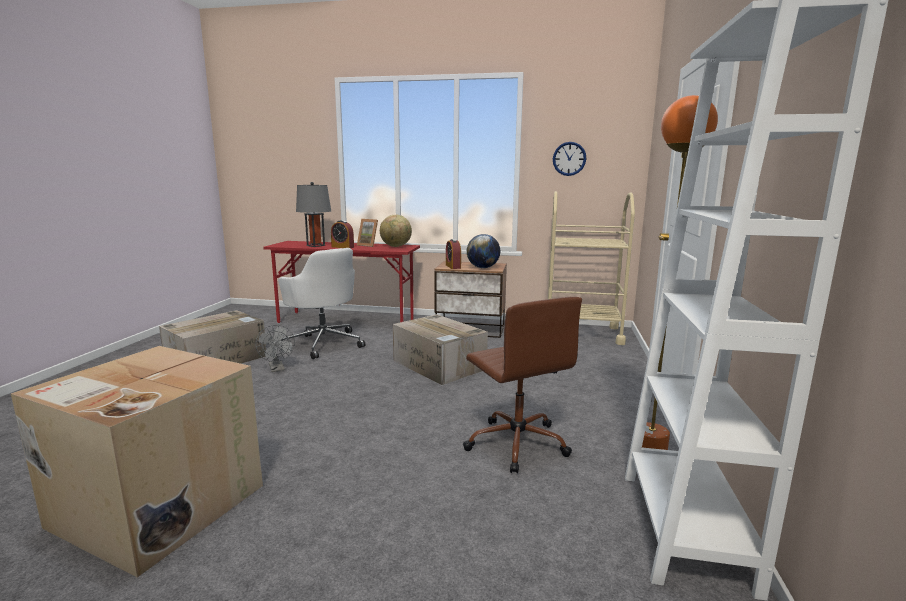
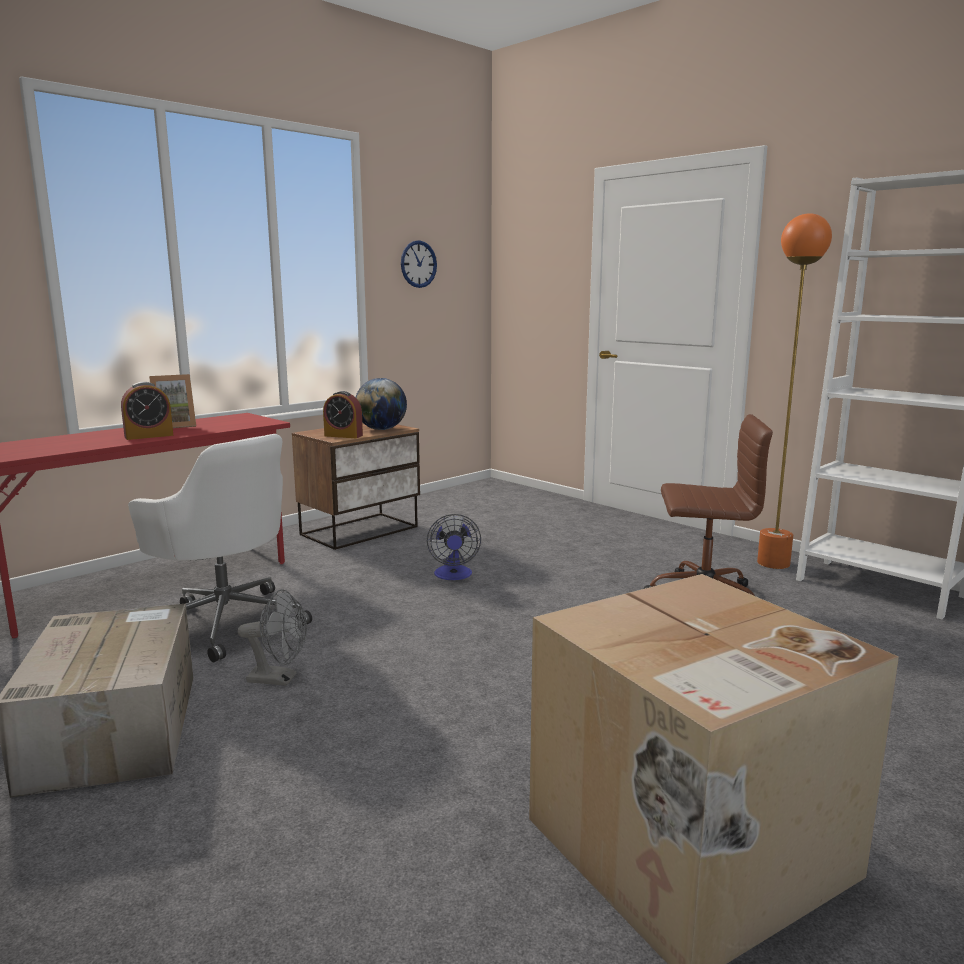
camera: 55 degrees left, 0 degrees up
(316, 245) = (79, 443): grey table lamp -> none
(323, 343) = (225, 622): white office chair -> white office chair turned 45 degrees clockwise
(396, 246) = (228, 420): globe -> none
(440, 365) = (453, 576): cardboard box -> fan
(581, 333) = (472, 496): beige cart -> none

